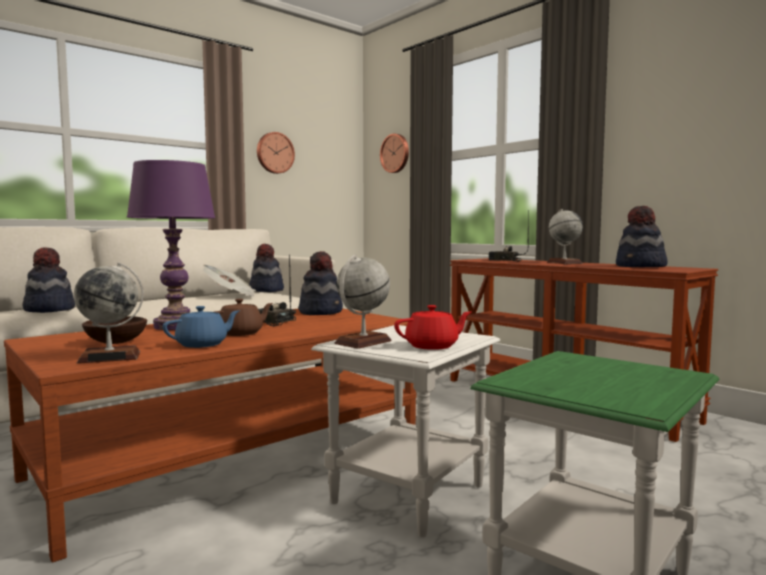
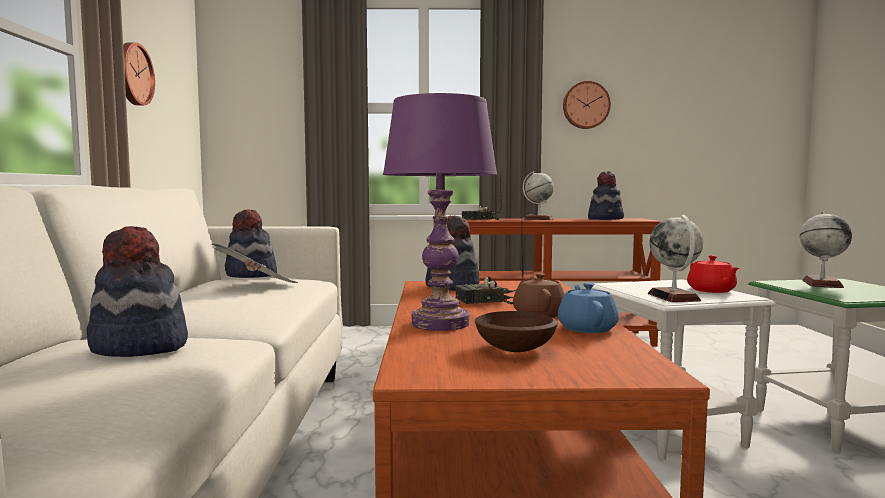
camera: 50 degrees left, 0 degrees up
(110, 357) = (619, 358): globe -> globe (822, 284)
(395, 153) = (264, 95): wall clock -> wall clock (585, 105)
(433, 346) = (711, 291): red teapot -> red teapot turned 150 degrees clockwise

